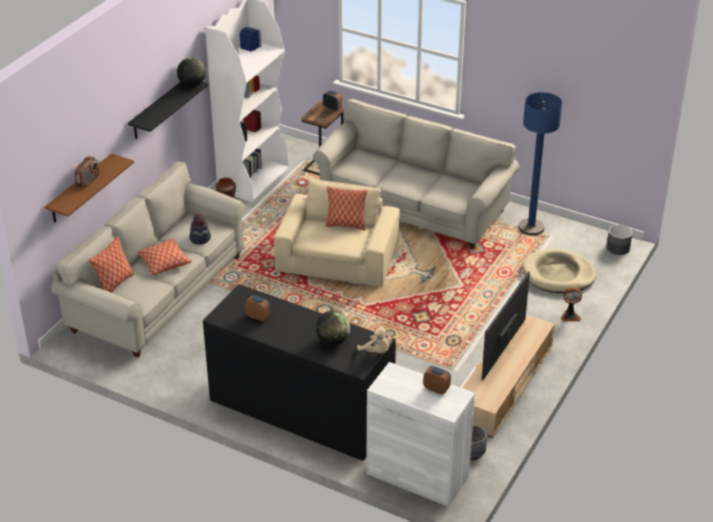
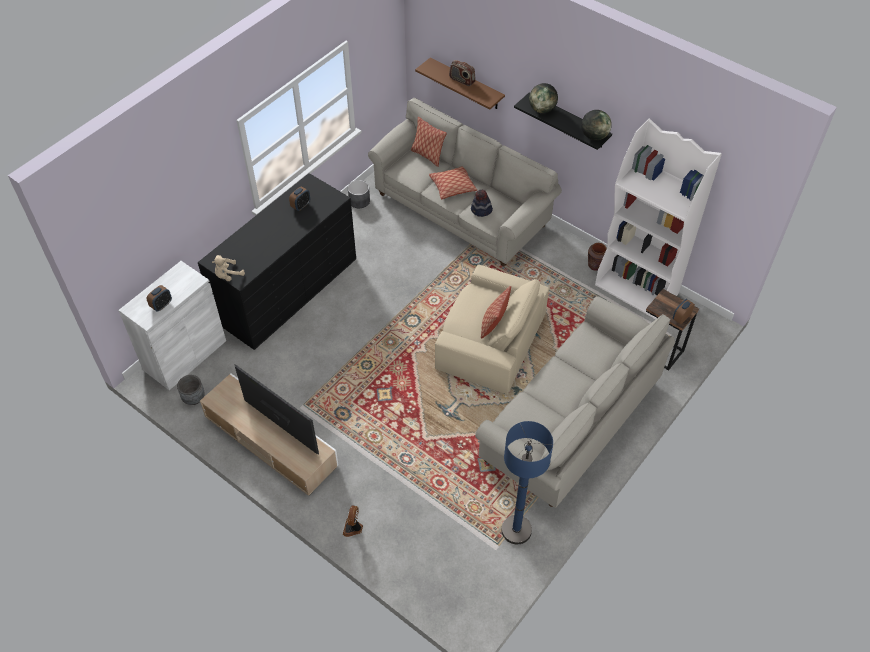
camera: 100 degrees right, 15 degrees up
(333, 341) = (252, 249): globe -> globe (542, 109)
(558, 274) = (425, 535): beige dog bed -> none
(618, 248) = (463, 616): grey planter -> grey planter (359, 201)

